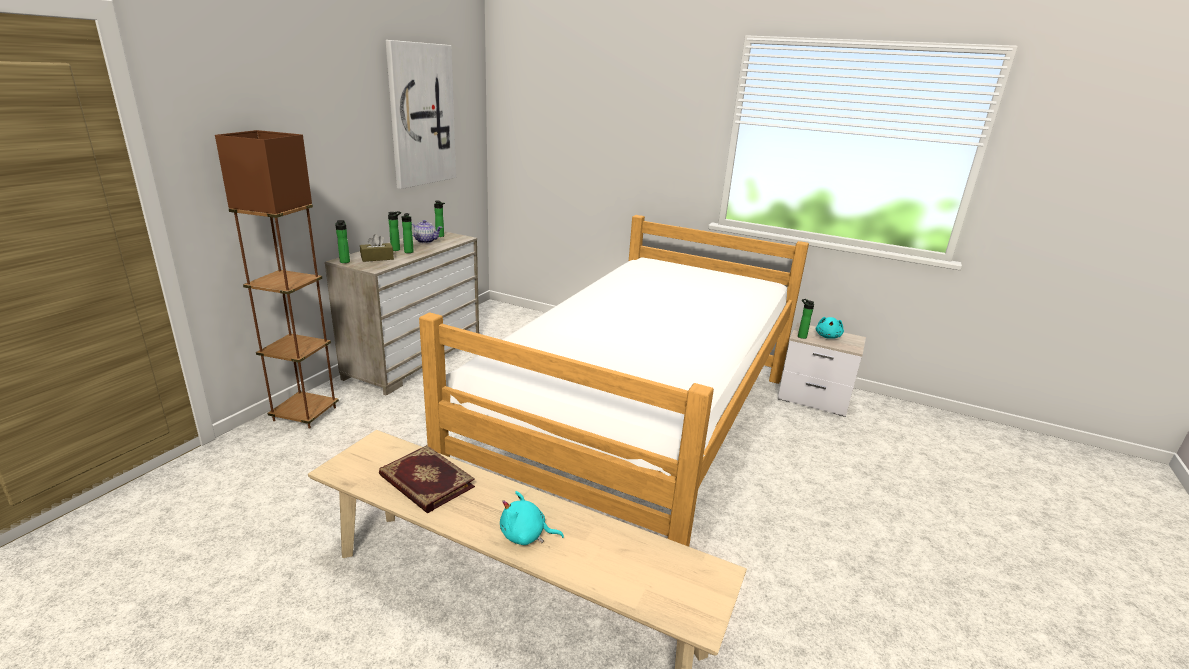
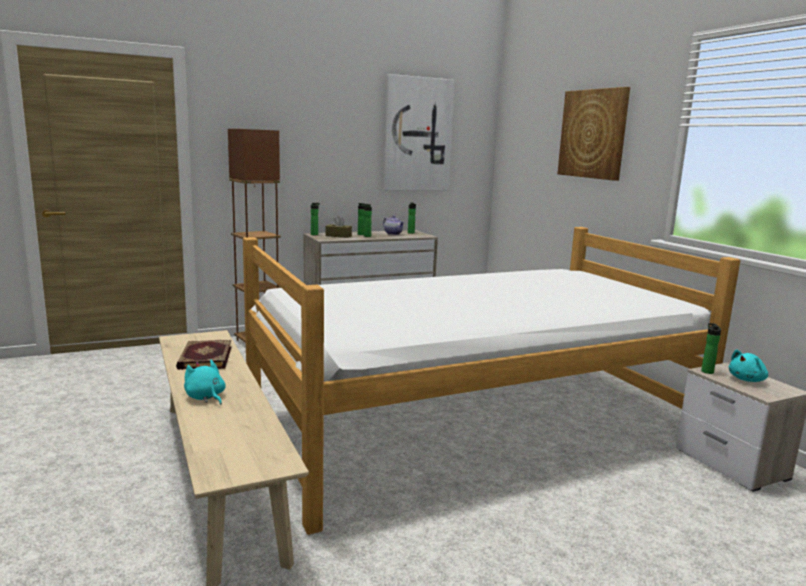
camera: 40 degrees right, 10 degrees down
(629, 119) = (593, 134): none -> picture

